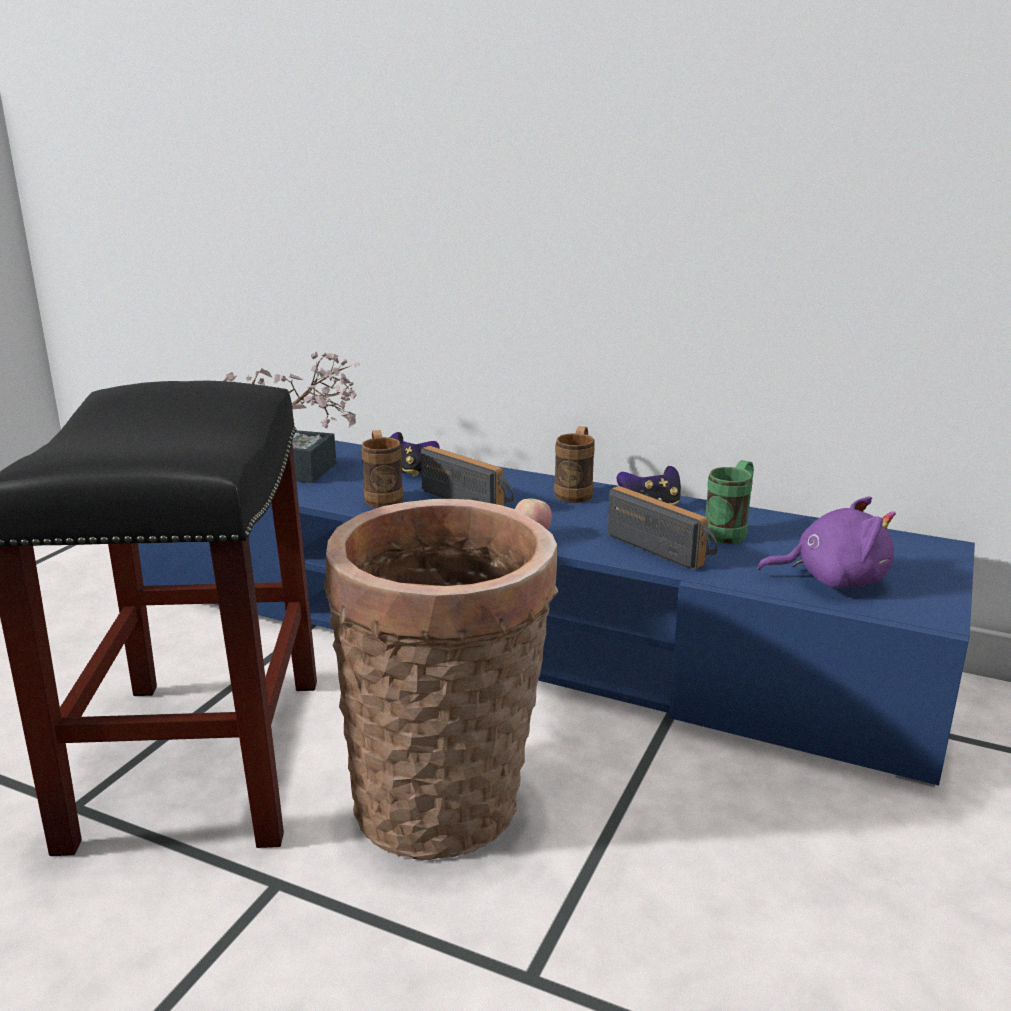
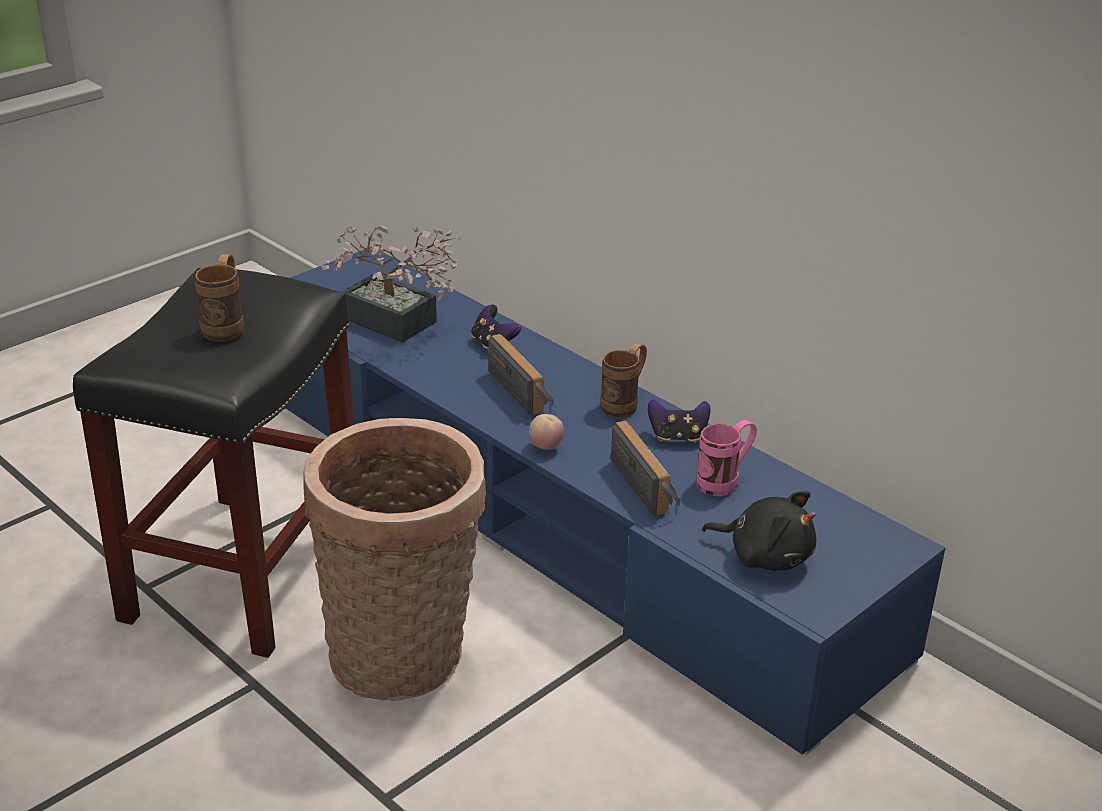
camera: 20 degrees right, 10 degrees up
(382, 496) = (451, 372): brown mug -> brown mug (226, 326)
(730, 531) = (724, 482): green mug -> pink mug
(832, 579) = (765, 555): purple plush toy -> black plush toy

